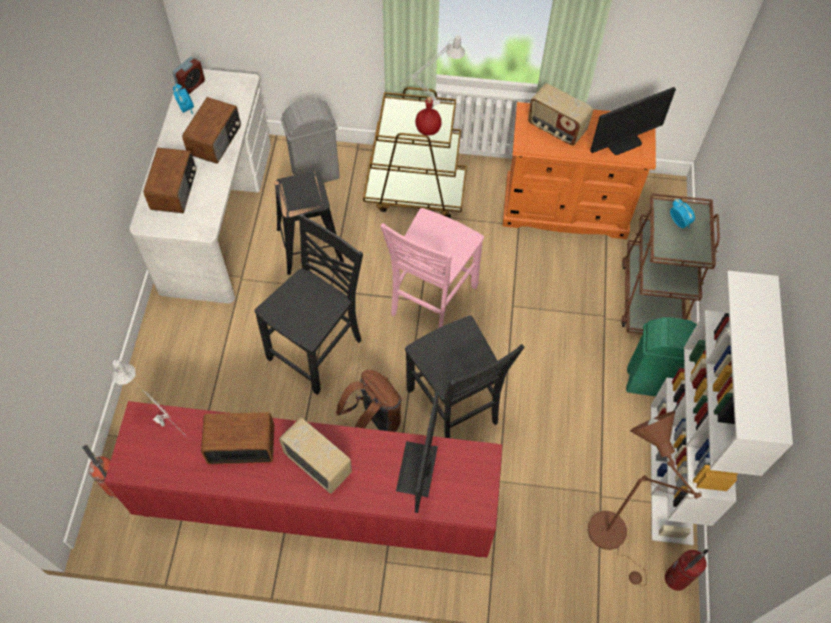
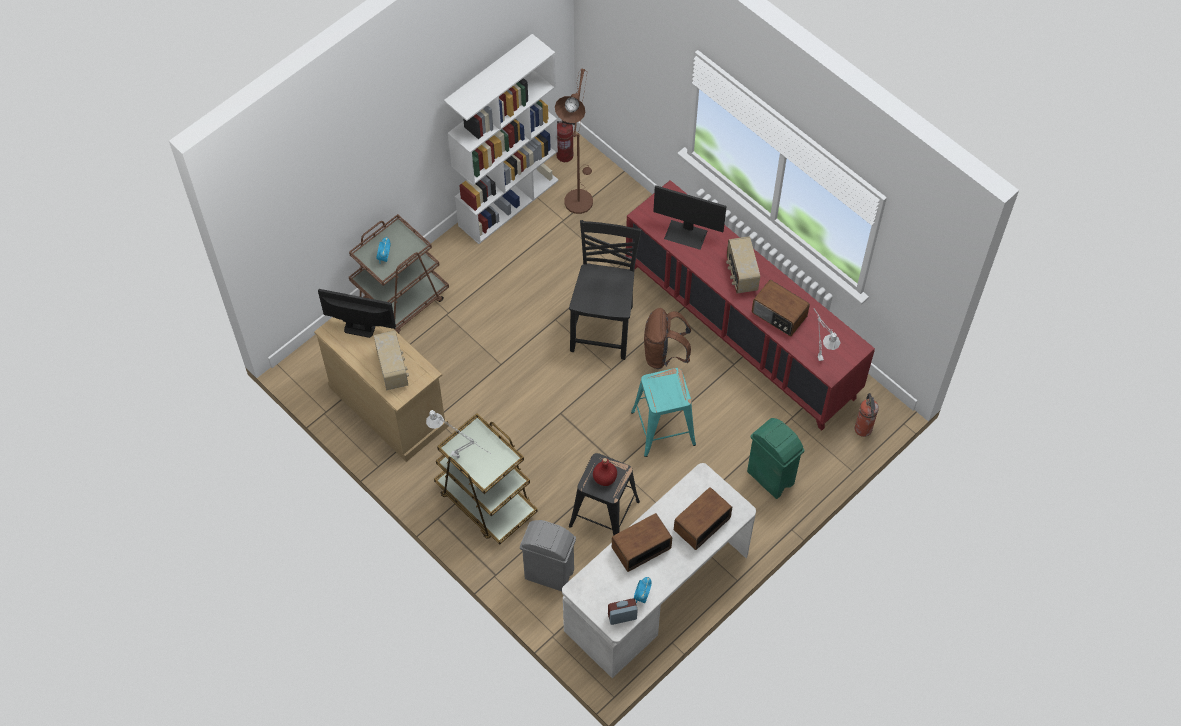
camera: 140 degrees left, 0 degrees up
(318, 350) = (662, 428): black chair -> turquoise stool
(418, 469) = (686, 234): monitor -> monitor turned 60 degrees clockwise
(428, 130) = (478, 440): red bottle -> red bottle (604, 478)
(431, 301) = (553, 407): pink chair -> none
(565, 208) = (388, 406): orange dresser -> beige dresser
(649, 382) = (464, 256): green trash can -> green trash can (770, 478)

